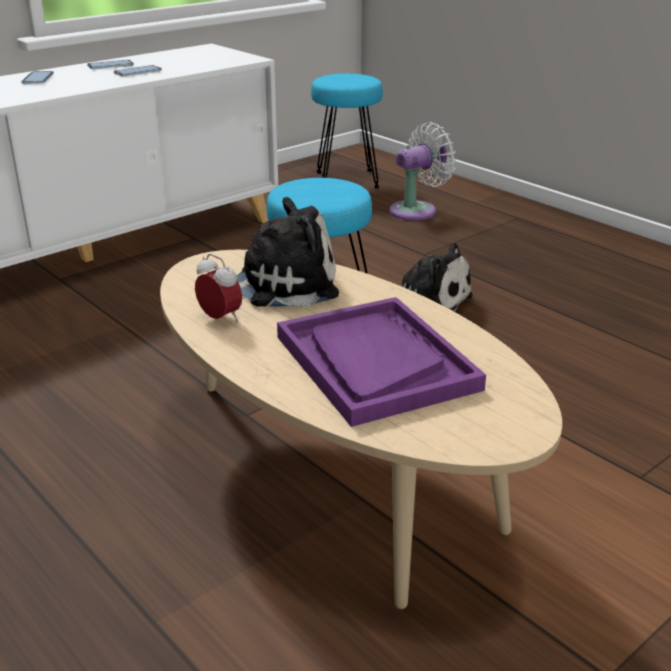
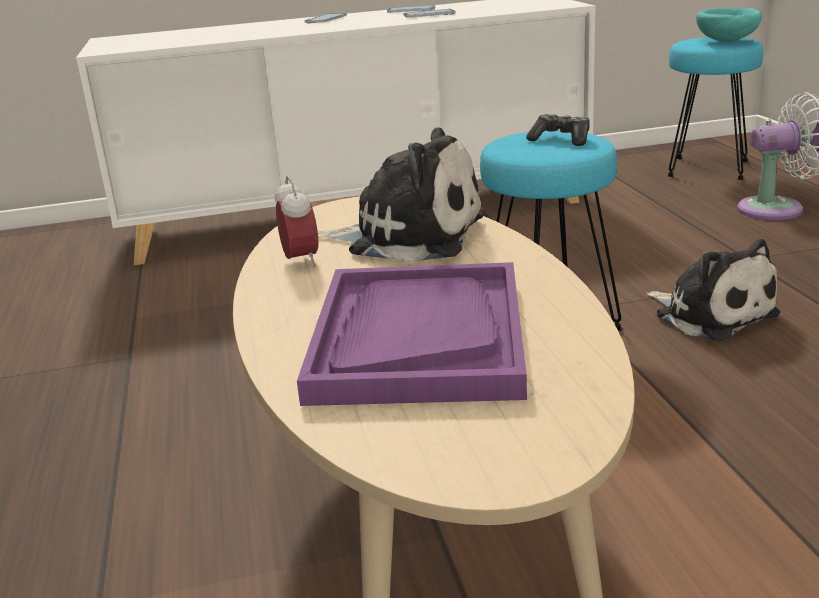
camera: 30 degrees right, 5 degrees down
(327, 187) = (561, 140): none -> game controller
(356, 80) = (727, 42): none -> turquoise bowl

